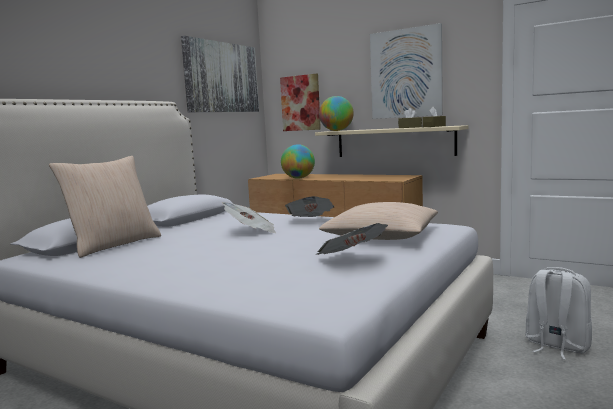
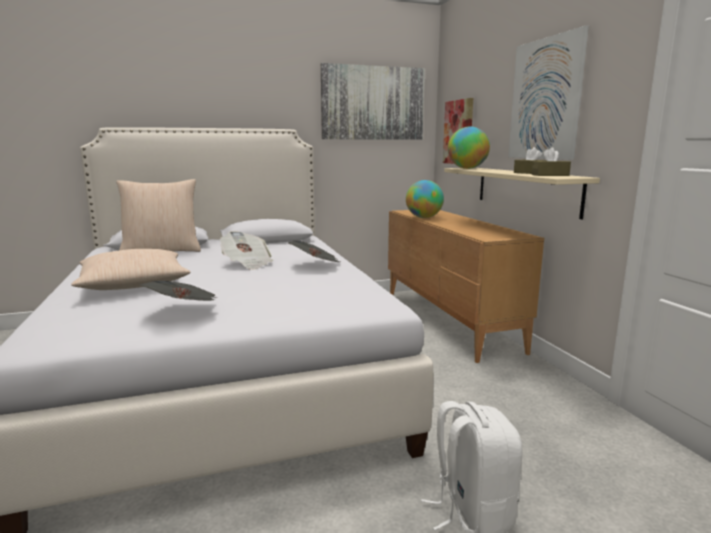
camera: 40 degrees right, 5 degrees up
(381, 236) = (295, 298): beige pillow -> beige pillow (134, 284)

